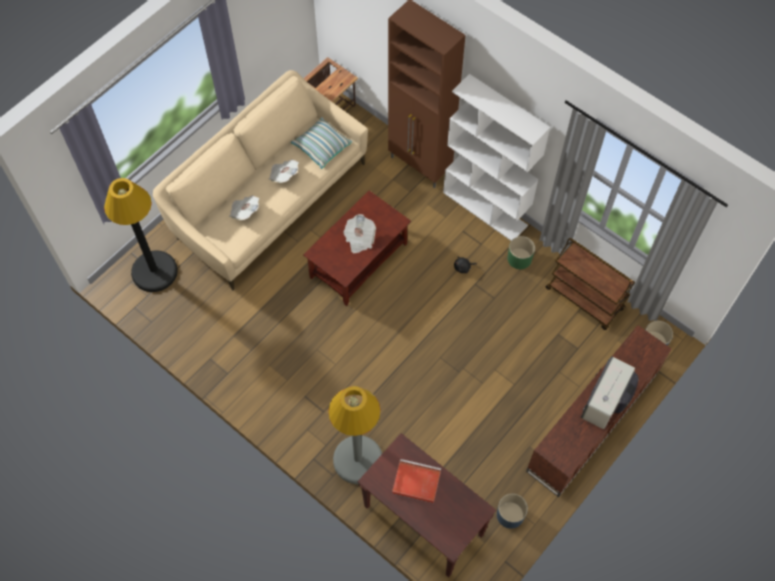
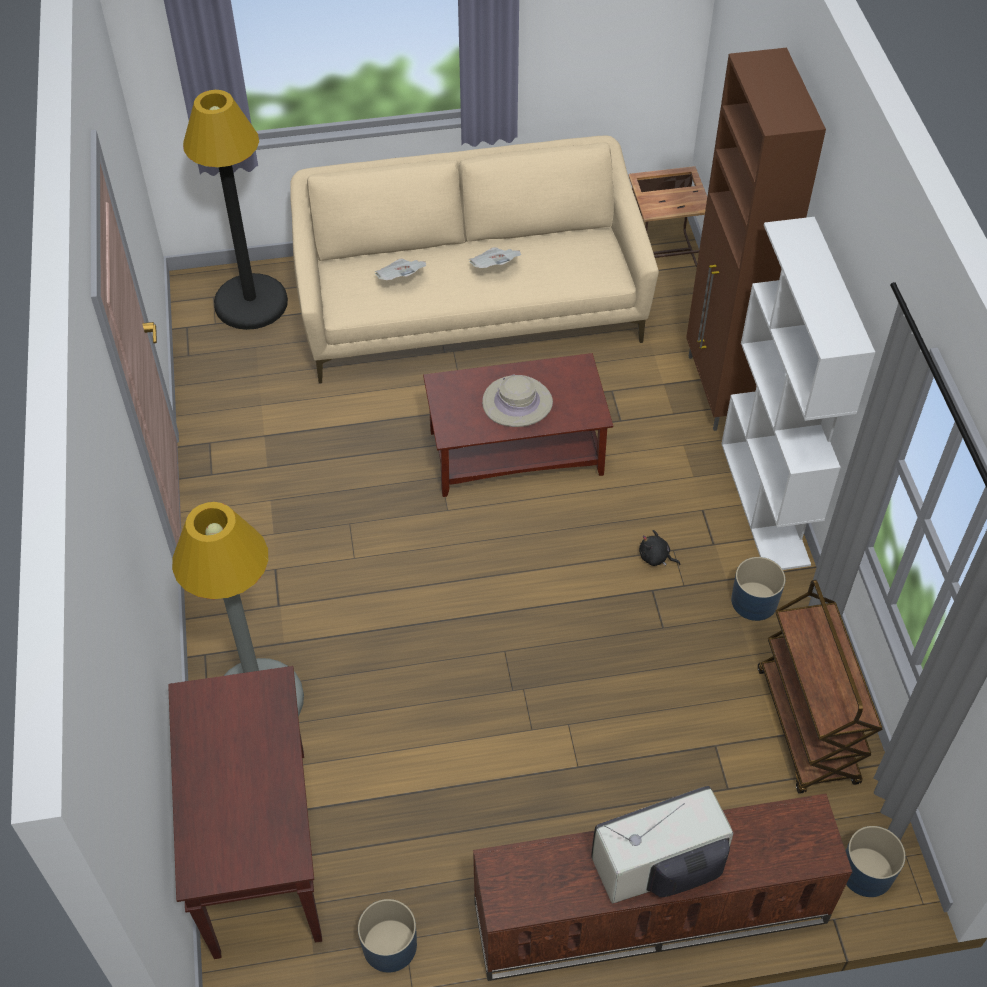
camera: 40 degrees right, 10 degrees down
(321, 147) = (579, 264): pillow -> none
(359, 239) = (517, 403): newspaper -> beige hat
(415, 482) = (242, 746): red tray -> none
(519, 258) = (754, 601): green planter -> blue planter

